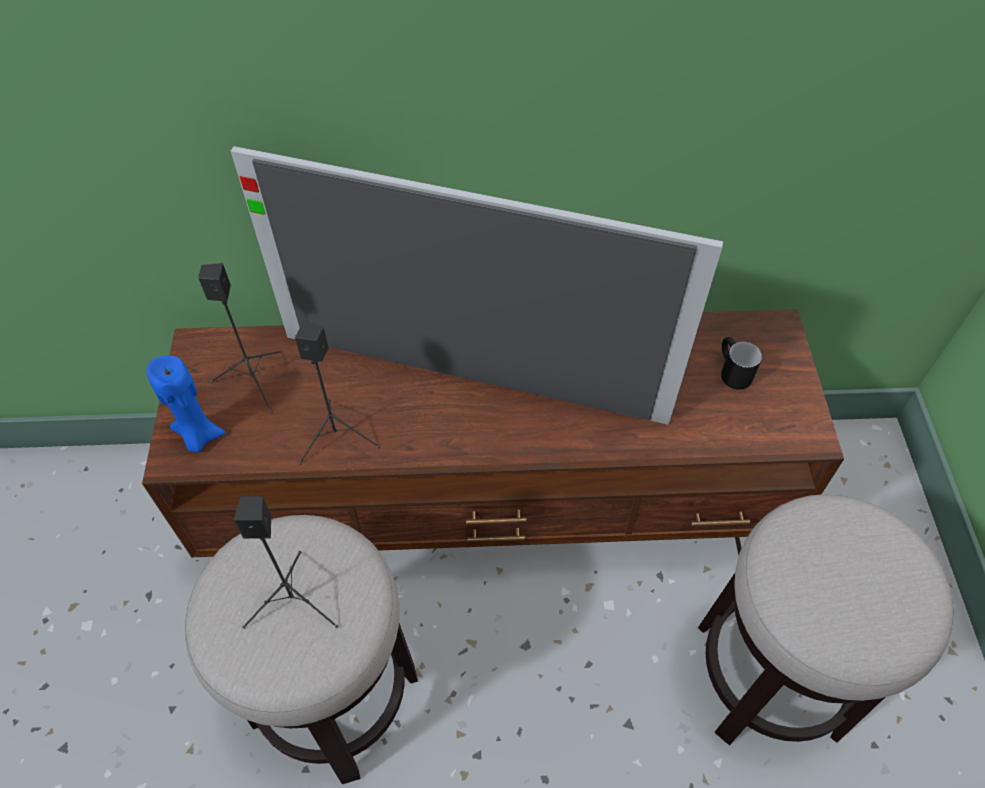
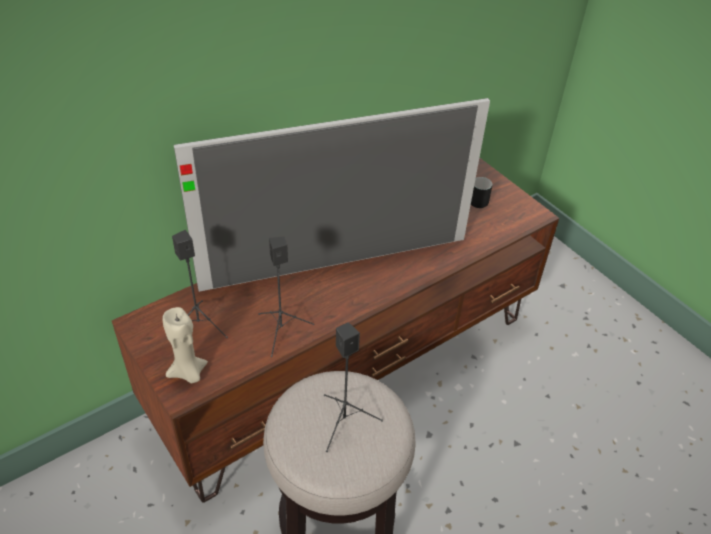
camera: 35 degrees left, 10 degrees down
(198, 436) = (188, 373): blue candle -> beige candle
(769, 677) = (567, 378): stool -> none

